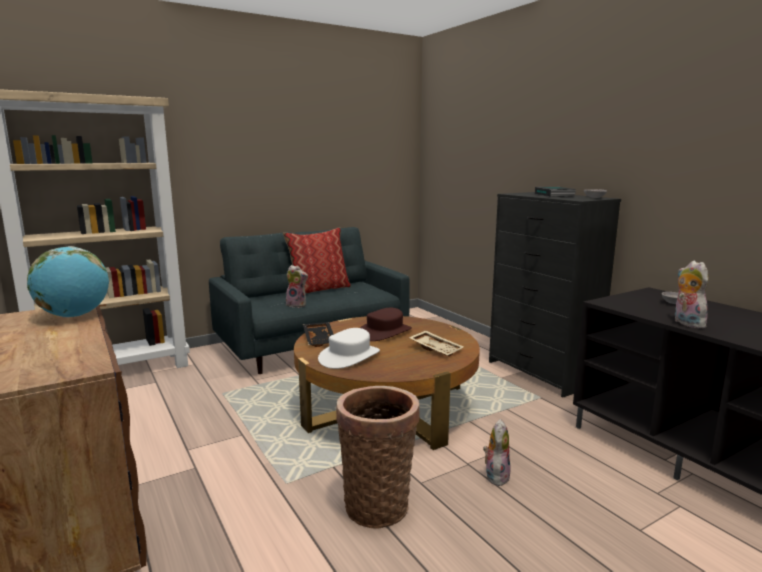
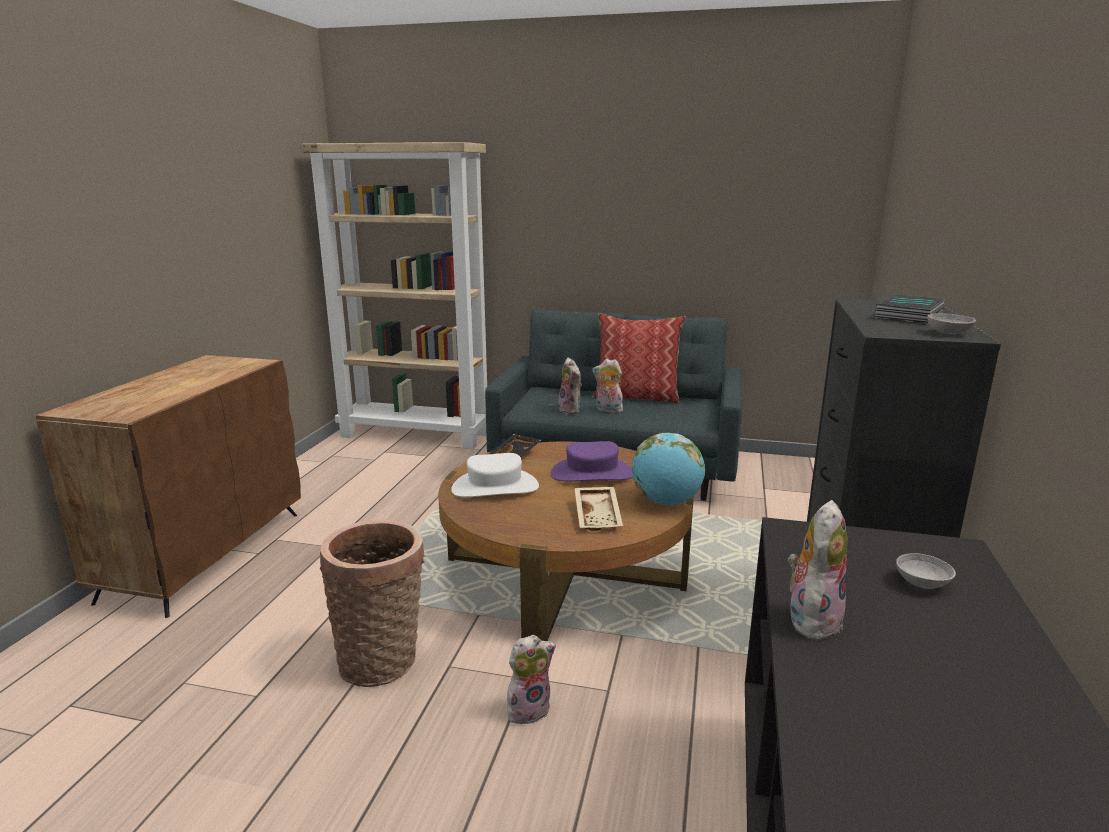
camera: 45 degrees right, 5 degrees up
(74, 316) = (236, 369): globe -> globe (666, 502)
(319, 300) = (607, 410): none -> plush toy
(384, 332) = (592, 474): brown hat -> purple hat

